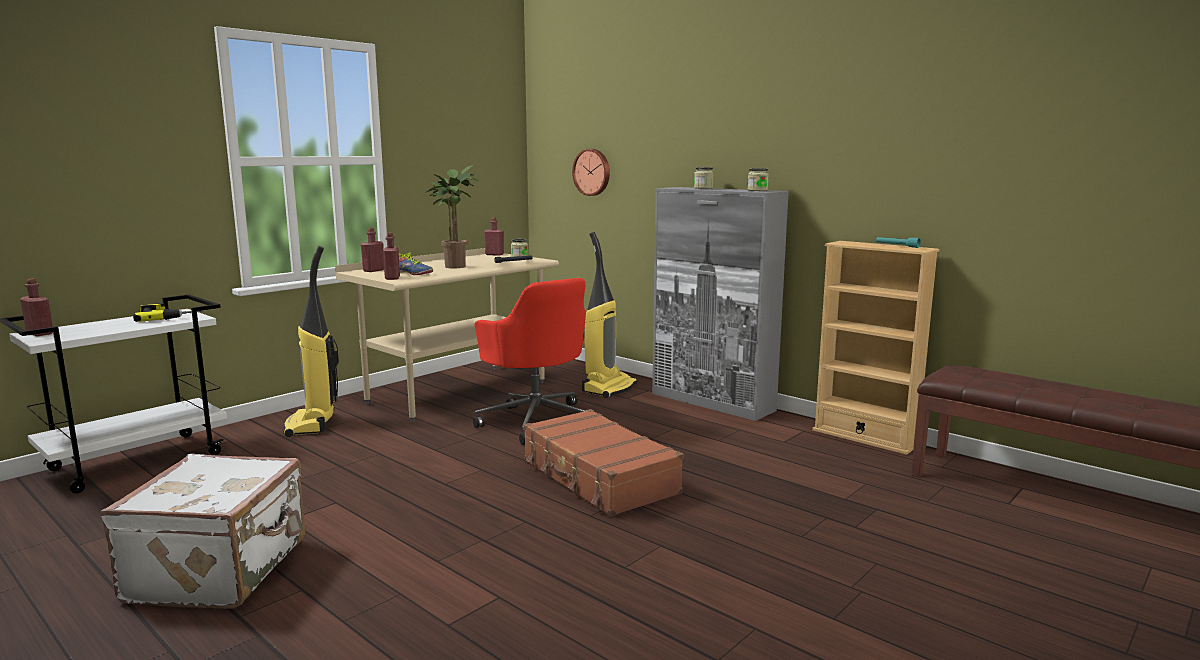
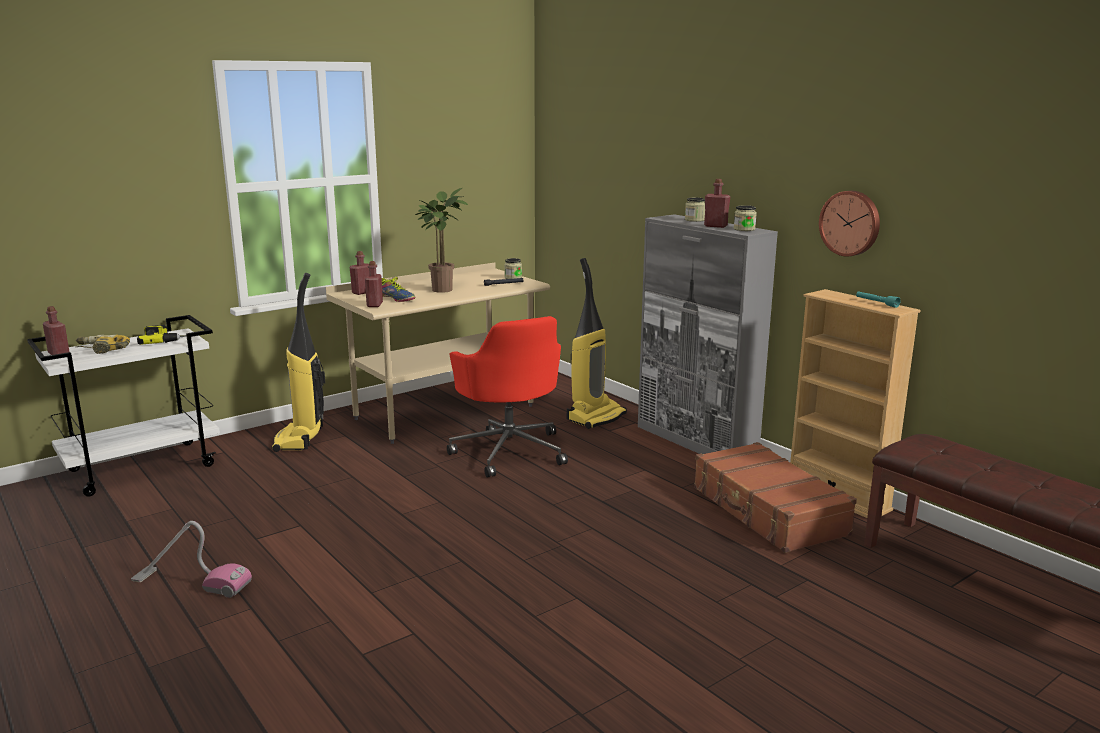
camera: 10 degrees right, 5 degrees up
(91, 328) = (101, 350): none -> power drill
(222, 570) = (191, 582): white suitcase -> vacuum cleaner
(494, 254) = (490, 272): red bottle -> red bottle (715, 226)
(592, 172) = (594, 188): wall clock -> wall clock (850, 223)
(598, 477) = (546, 520): brown suitcase -> brown suitcase (767, 511)

